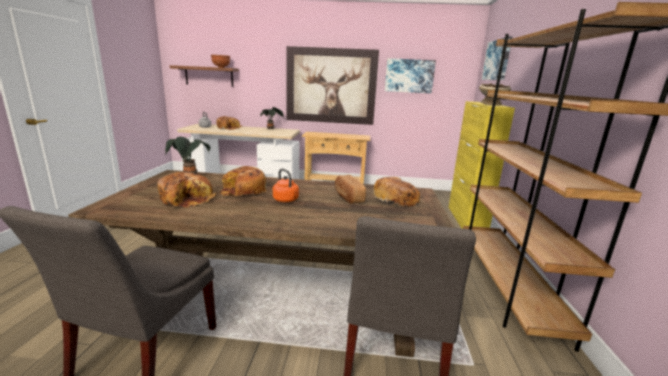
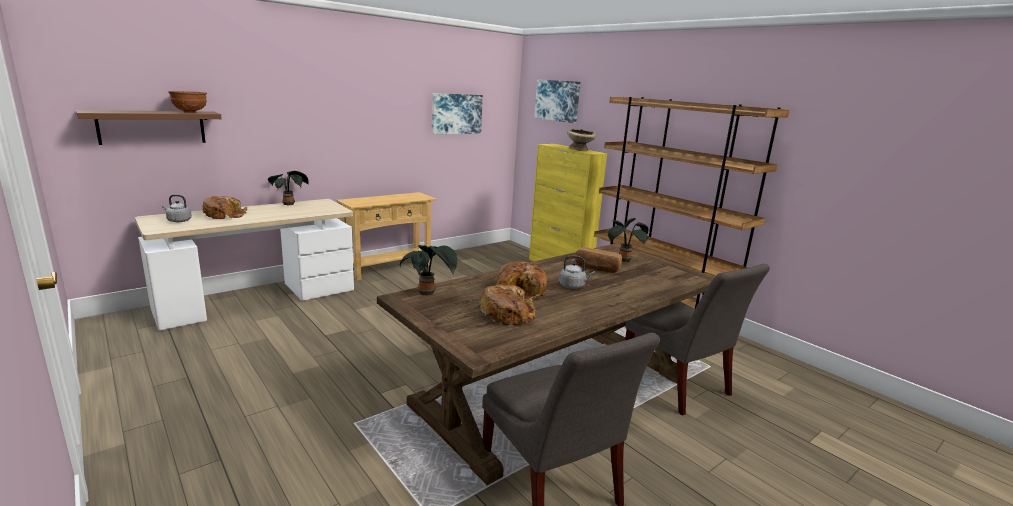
camera: 45 degrees left, 0 degrees up
(286, 200) = (573, 286): orange kettle -> grey kettle
(331, 86) = (366, 132): picture -> none
(396, 199) = (623, 260): bread -> potted plant

